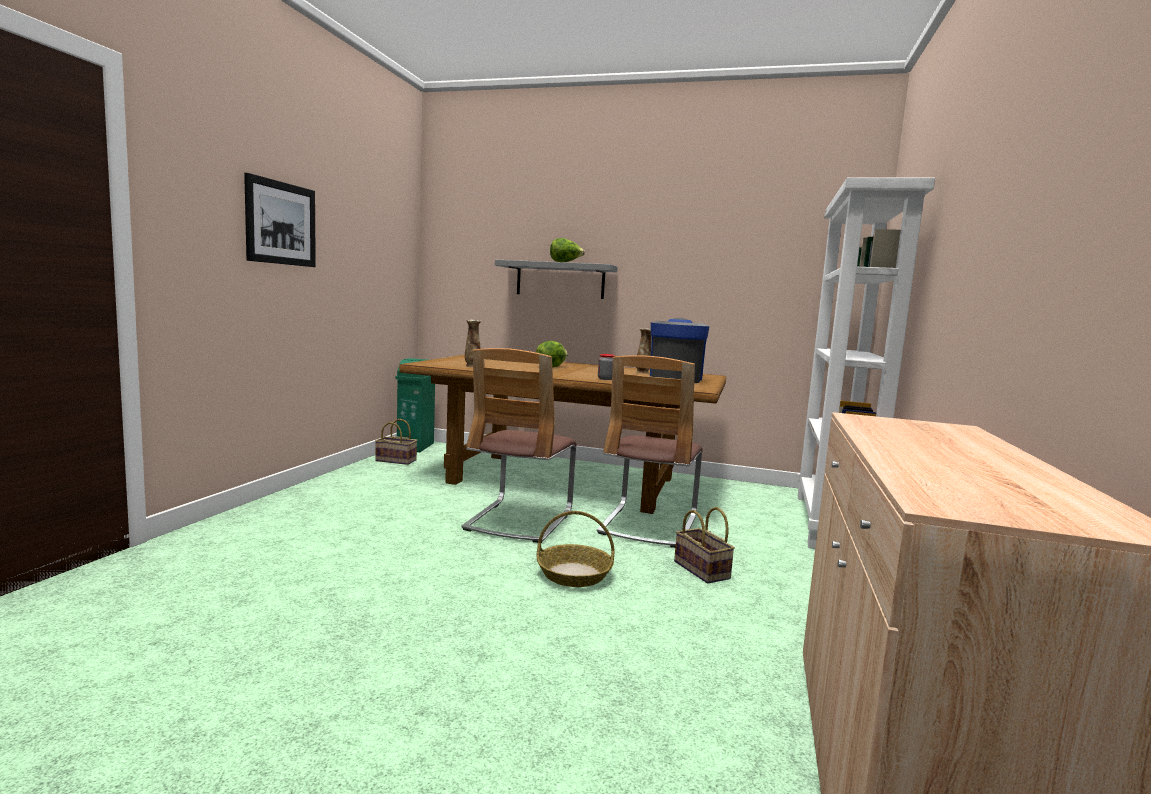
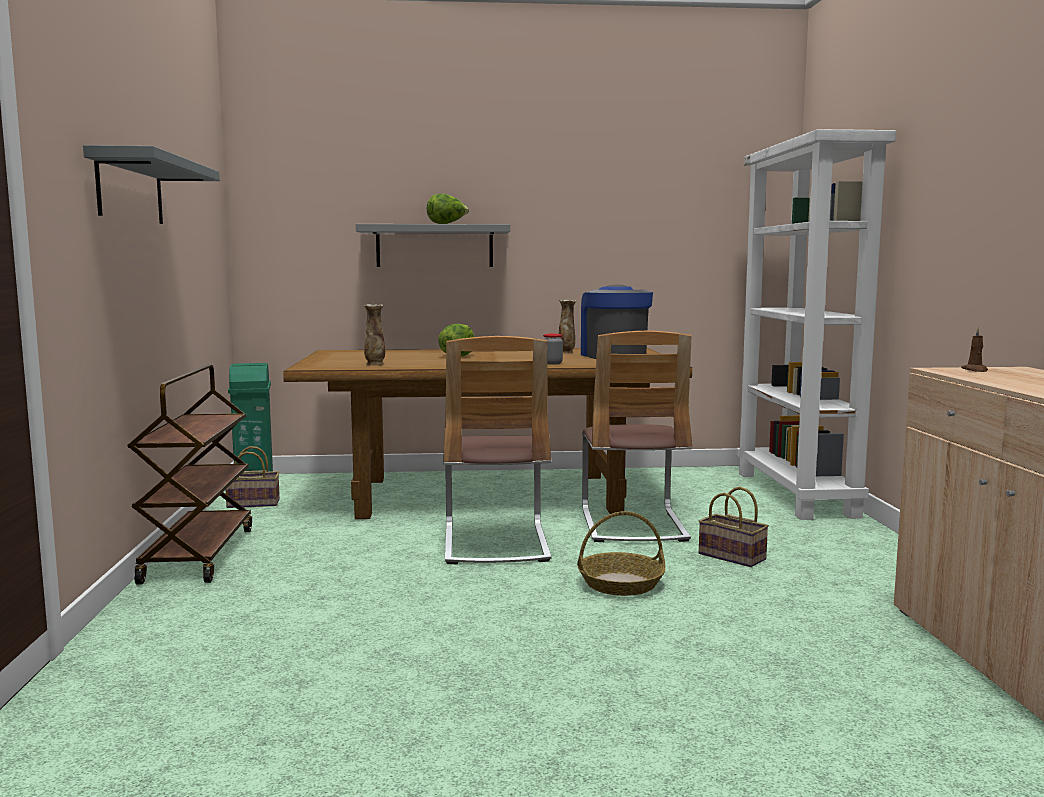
camera: 20 degrees left, 0 degrees up
(281, 223) = (130, 190): picture -> grey shelf
(313, 490) = (198, 554): none -> brown cart
(895, 422) = (975, 370): none -> brown candle

